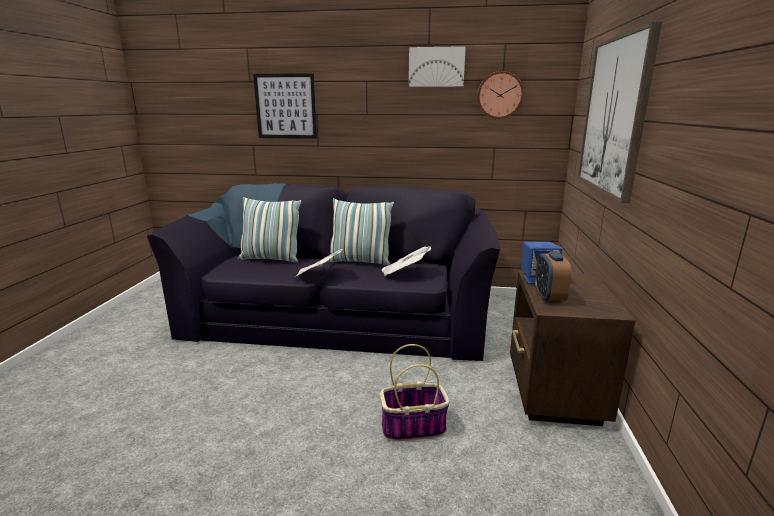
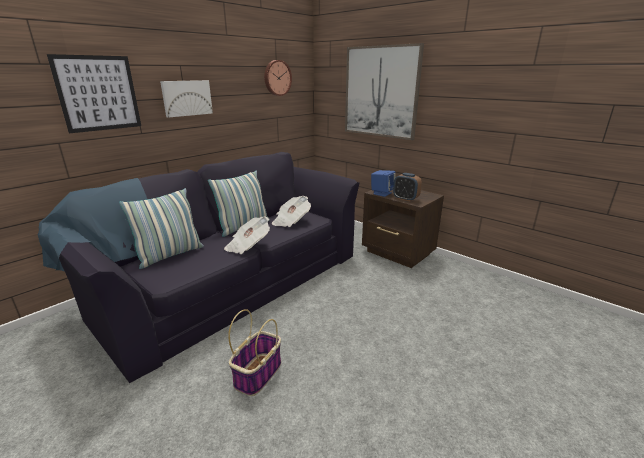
camera: 55 degrees left, 5 degrees up
(414, 427) = (388, 301): basket -> basket (258, 373)
(436, 67) = (235, 54): picture -> picture (186, 98)

